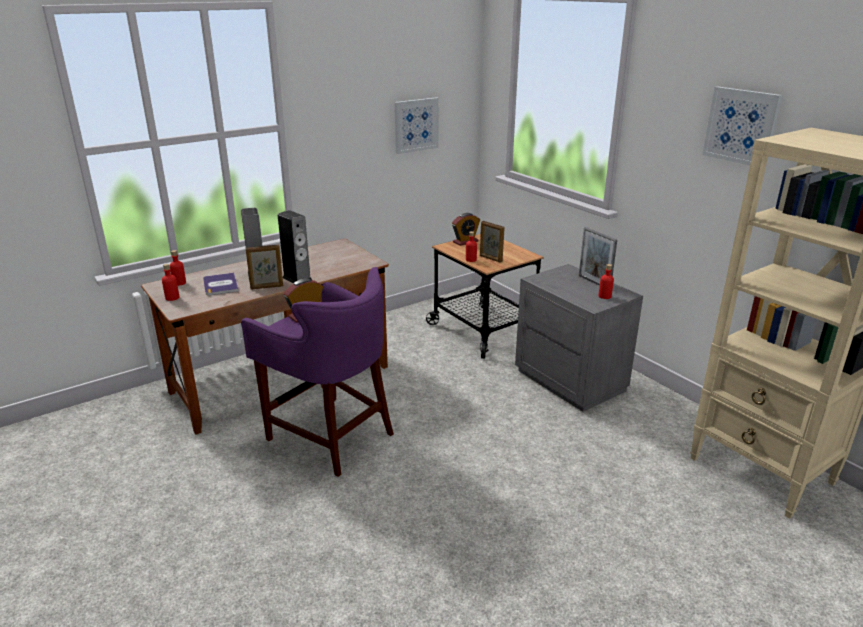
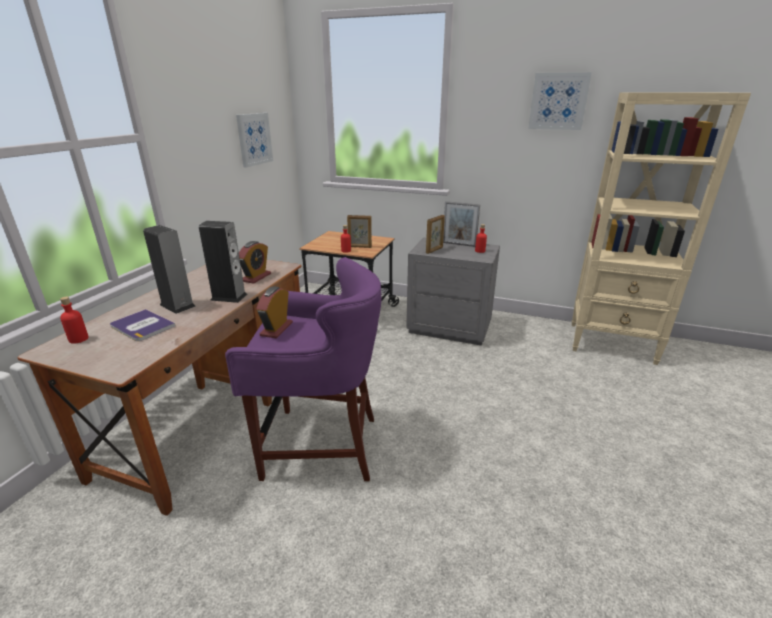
camera: 35 degrees left, 0 degrees up
(172, 298) = (90, 358): red bottle -> none
(267, 287) = (205, 313): picture frame -> picture frame (434, 250)
(465, 242) = (322, 240): alarm clock -> alarm clock (256, 277)

